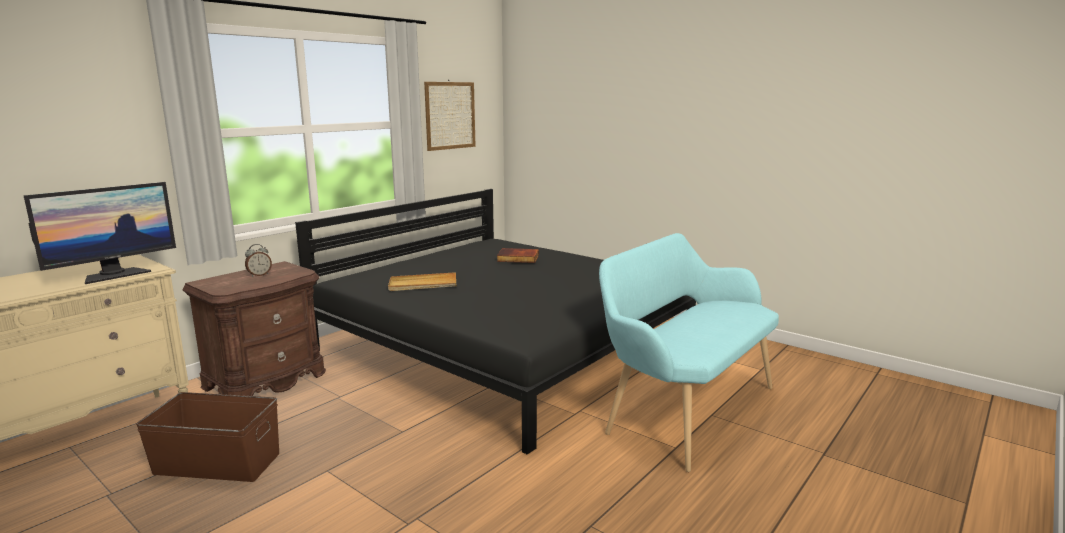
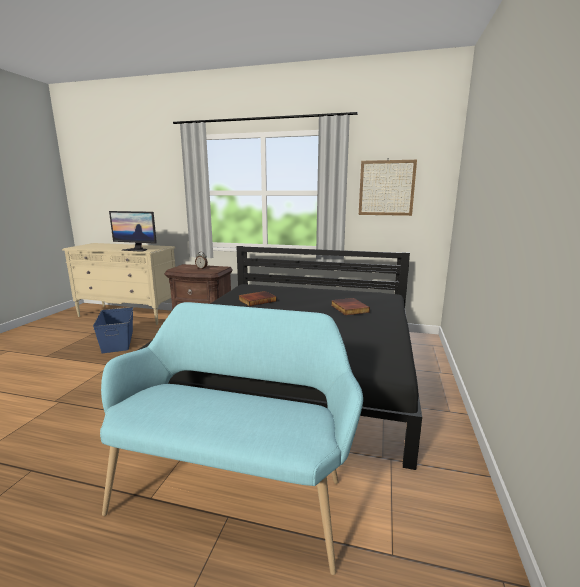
camera: 65 degrees right, 0 degrees up
(217, 463) = (118, 341): brown storage box -> blue storage box
(423, 285) = (257, 300): beige tray -> book

